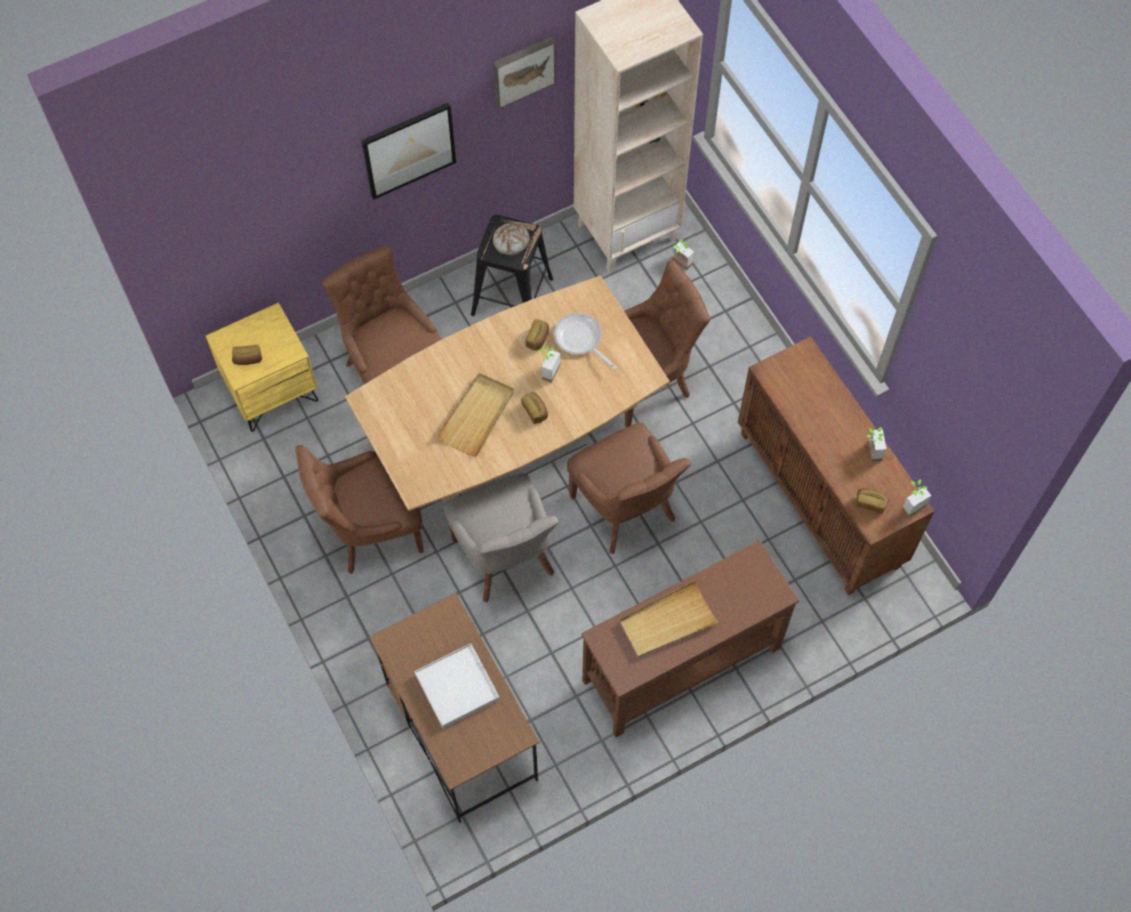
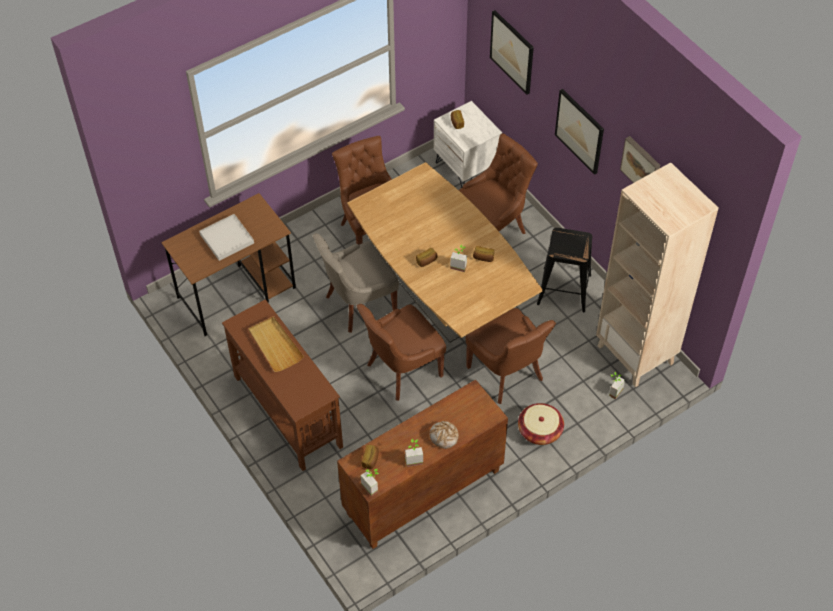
camera: 85 degrees right, 10 degrees down
(253, 202) = (512, 51): none -> picture
(271, 391) = (466, 168): yellow nightstand -> white nightstand
(477, 416) = (419, 230): beige tray -> none
(511, 241) = (570, 245): bread -> bread (444, 437)
(580, 340) = (486, 282): frying pan -> none
(734, 354) = (540, 431): none -> basket

